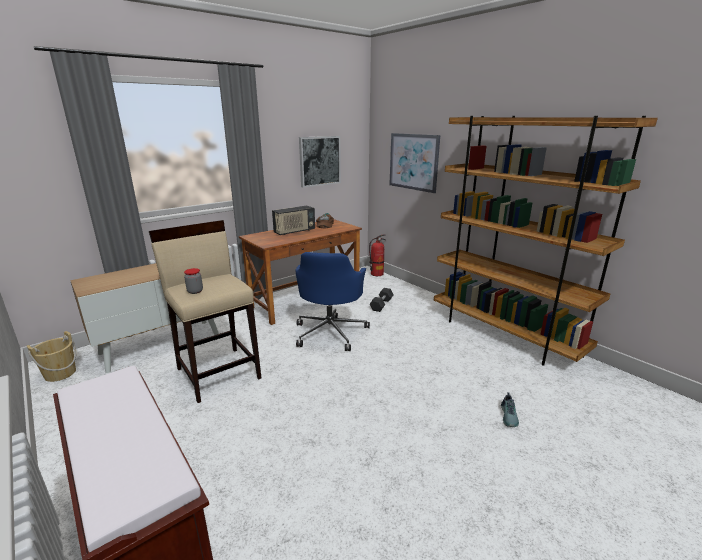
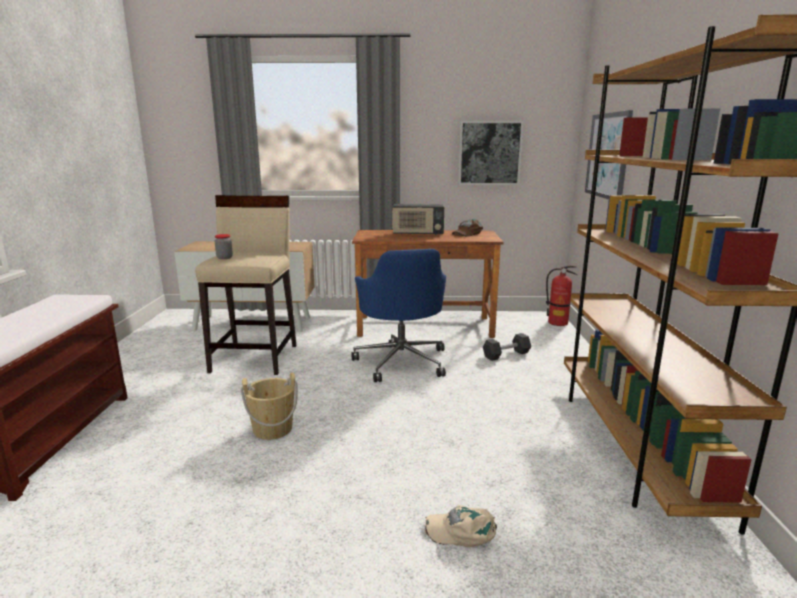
camera: 40 degrees right, 5 degrees down
(60, 373) = (169, 321): beige bucket -> beige bucket (272, 429)
(331, 332) = (402, 361): blue office chair -> blue office chair turned 60 degrees counterclockwise
(509, 416) = (462, 530): shoe -> beige cap

